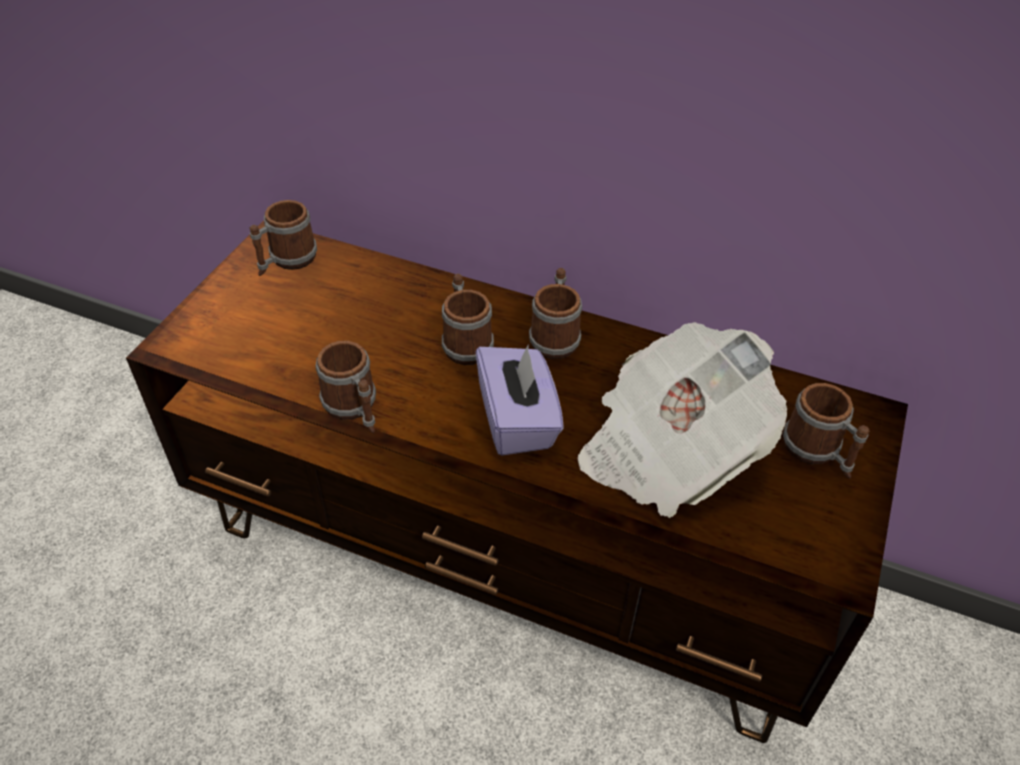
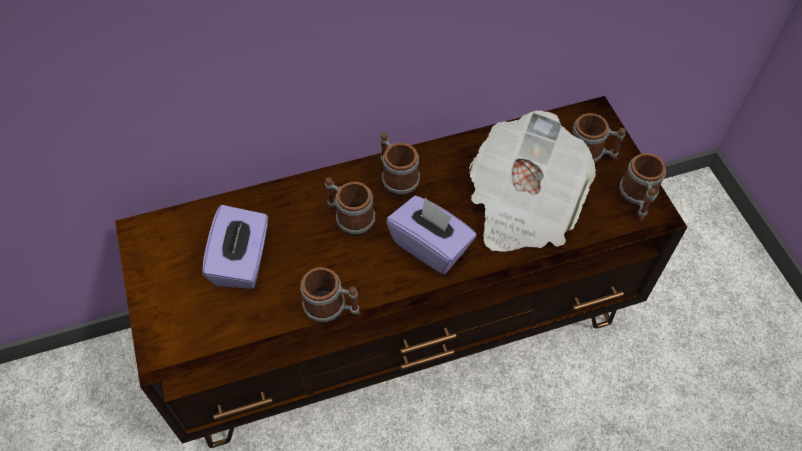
camera: 40 degrees left, 10 degrees up
(286, 261) = (170, 241): mug -> mug (637, 199)
(324, 315) = (242, 261): none -> purple tissue box

